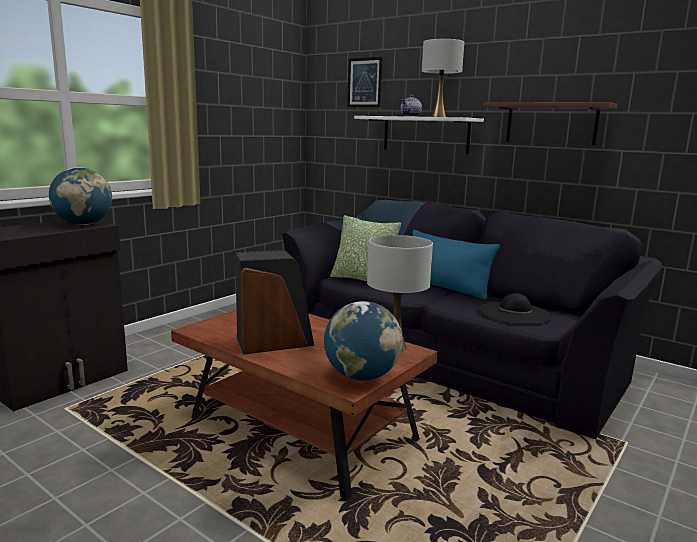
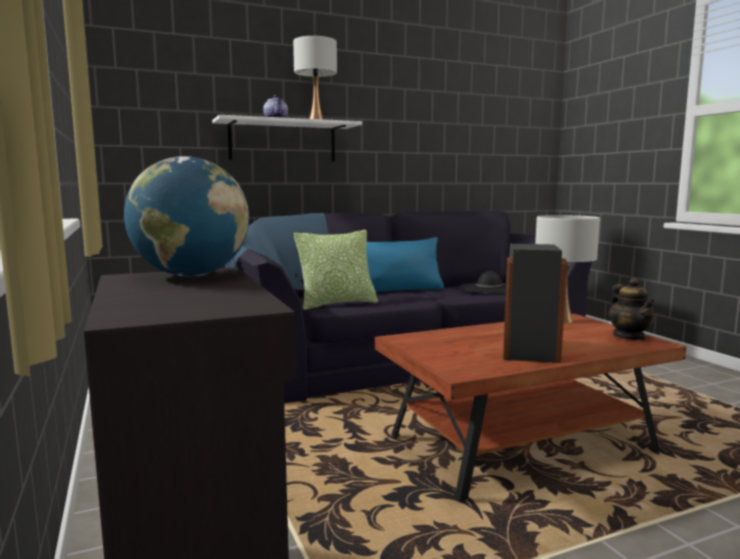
camera: 60 degrees left, 5 degrees down
(361, 376) = (629, 337): globe -> teapot
(364, 82) = (189, 75): picture -> none
(551, 123) = (406, 131): brown shelf -> none

